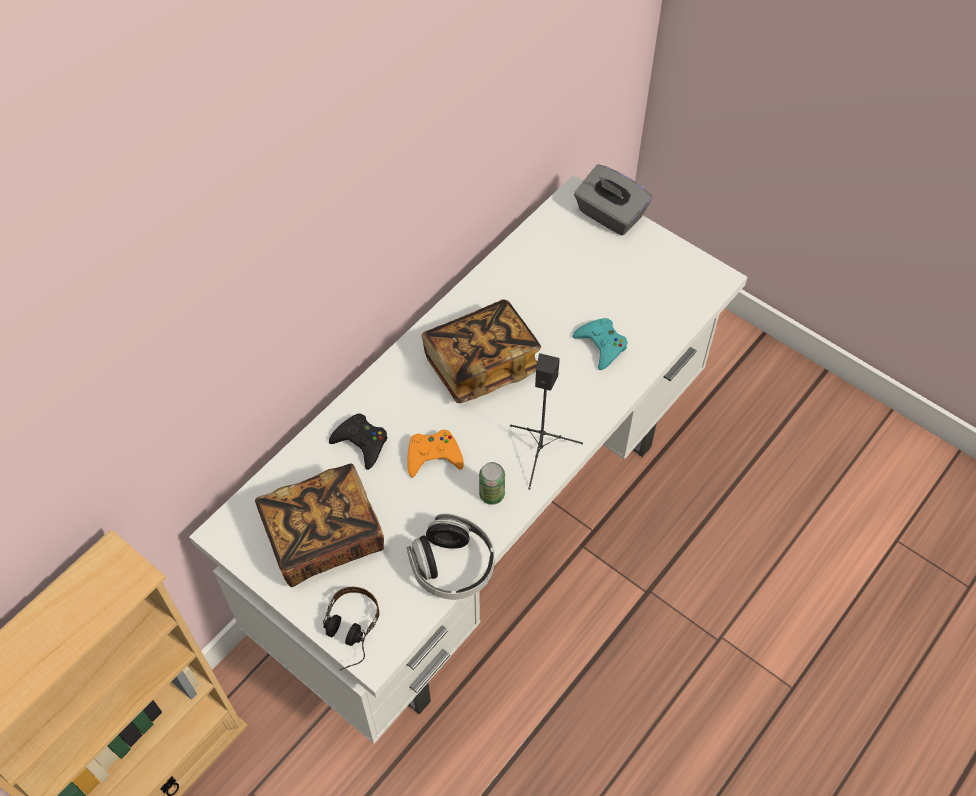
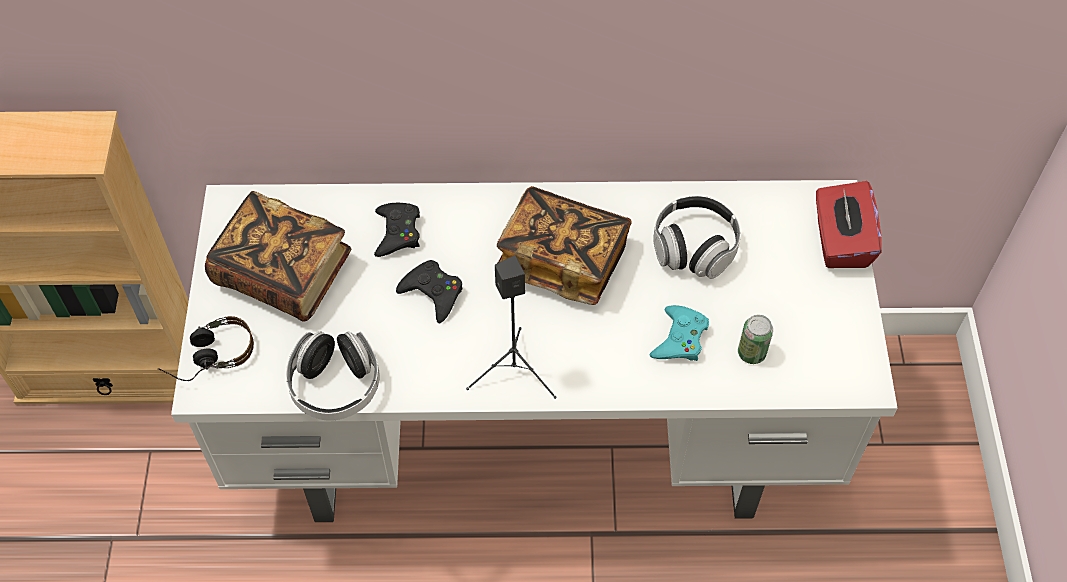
camera: 50 degrees right, 0 degrees up
(433, 456) = (433, 293): orange game controller -> black game controller
(492, 494) = (434, 364): can -> can (751, 353)
(542, 289) = (694, 248): none -> headphones
(609, 215) = (840, 241): grey tissue box -> red tissue box

